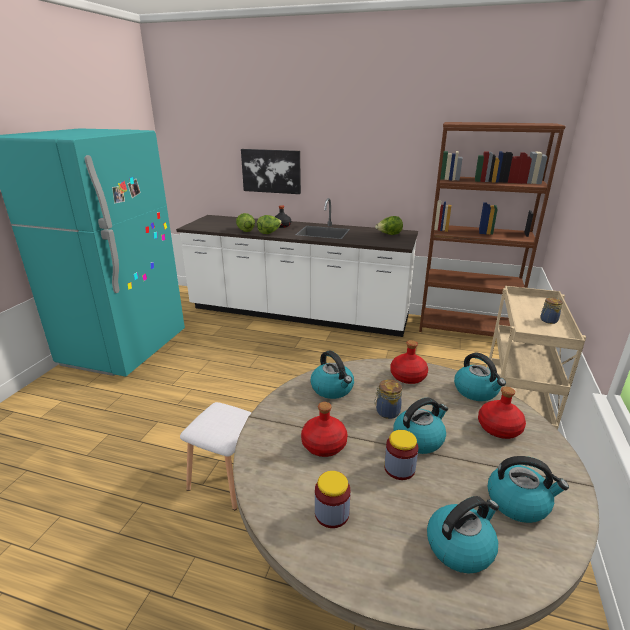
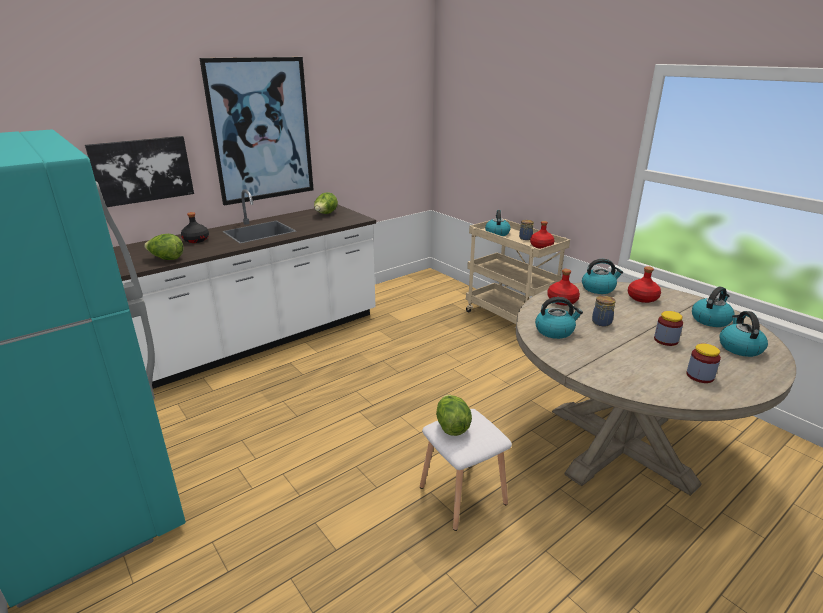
camera: 55 degrees left, 0 degrees up
(269, 233) = (205, 251): lettuce -> lettuce (452, 426)
(324, 444) = (625, 356): red bottle -> red bottle (541, 246)
(360, 154) = (261, 131): none -> picture
(419, 439) = (638, 324): kettle -> kettle (497, 233)
(465, 329) = (398, 286): brown bookcase -> none

